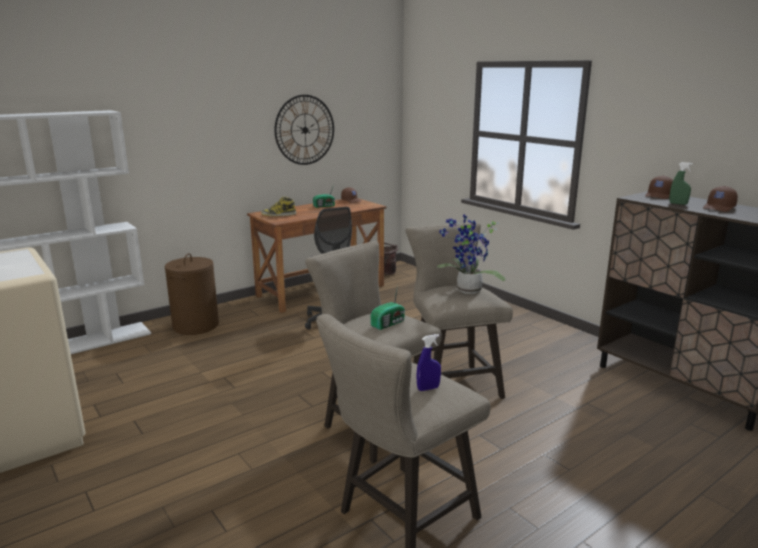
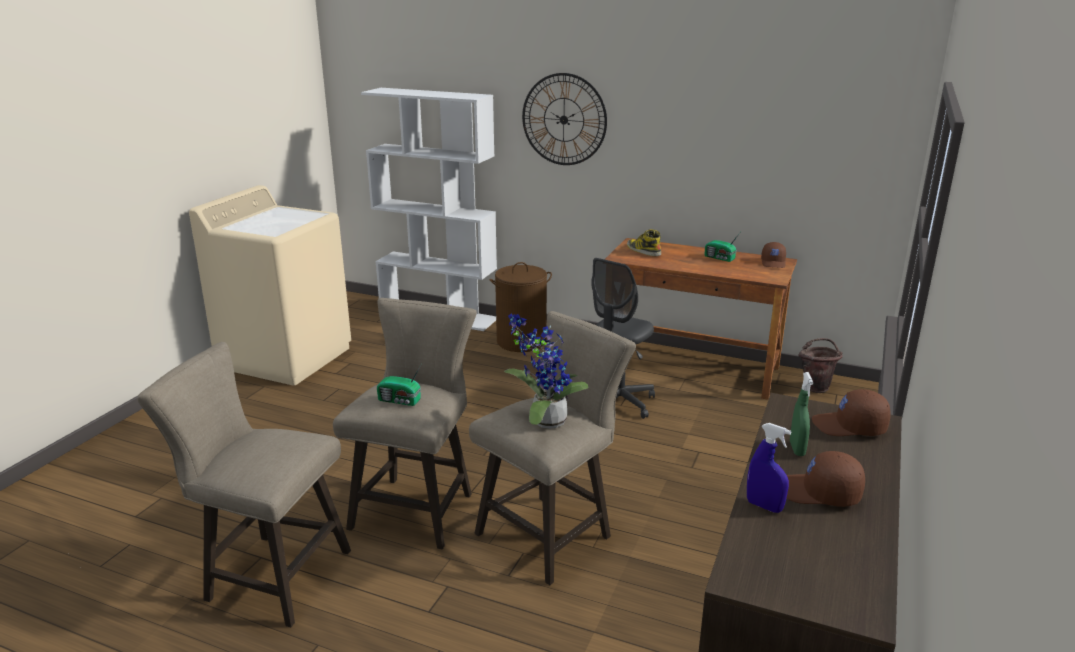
camera: 60 degrees right, 5 degrees up
(305, 130) = (727, 147): wall clock -> wall clock (564, 119)
(428, 388) = (256, 458): blue spray bottle -> blue spray bottle (764, 506)

